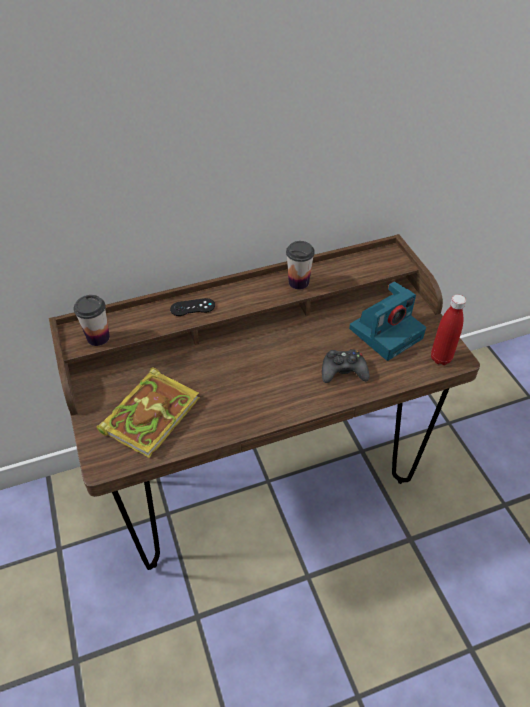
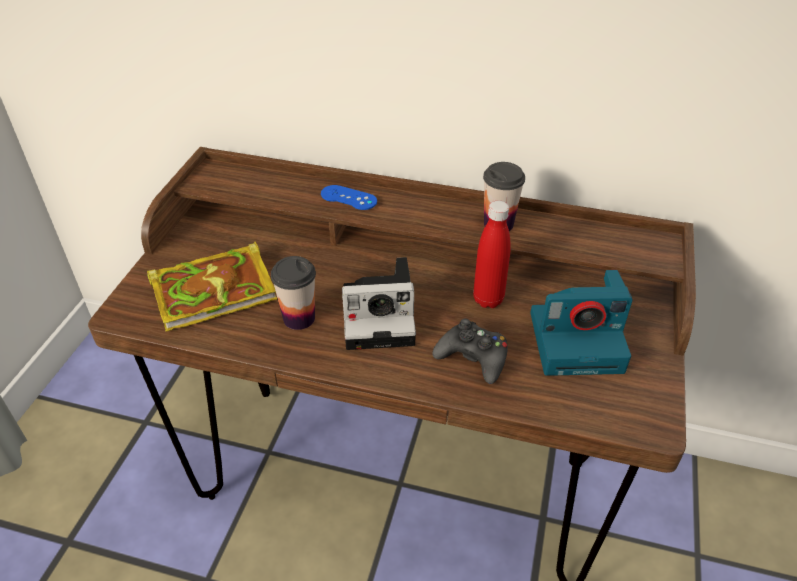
camera: 35 degrees right, 5 degrees down
(98, 337) = (226, 185): cup -> cup (299, 318)
(192, 307) = (348, 198): black game controller -> blue game controller
(271, 374) = (382, 316): none -> camera
(440, 358) = (627, 411): red bottle -> red bottle (488, 299)

